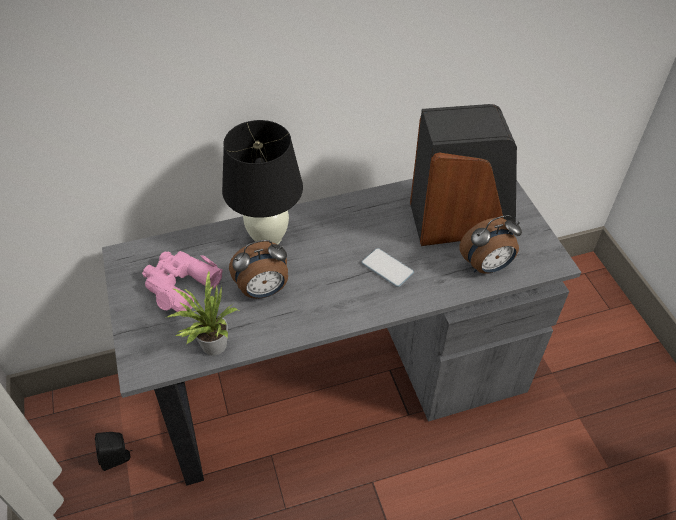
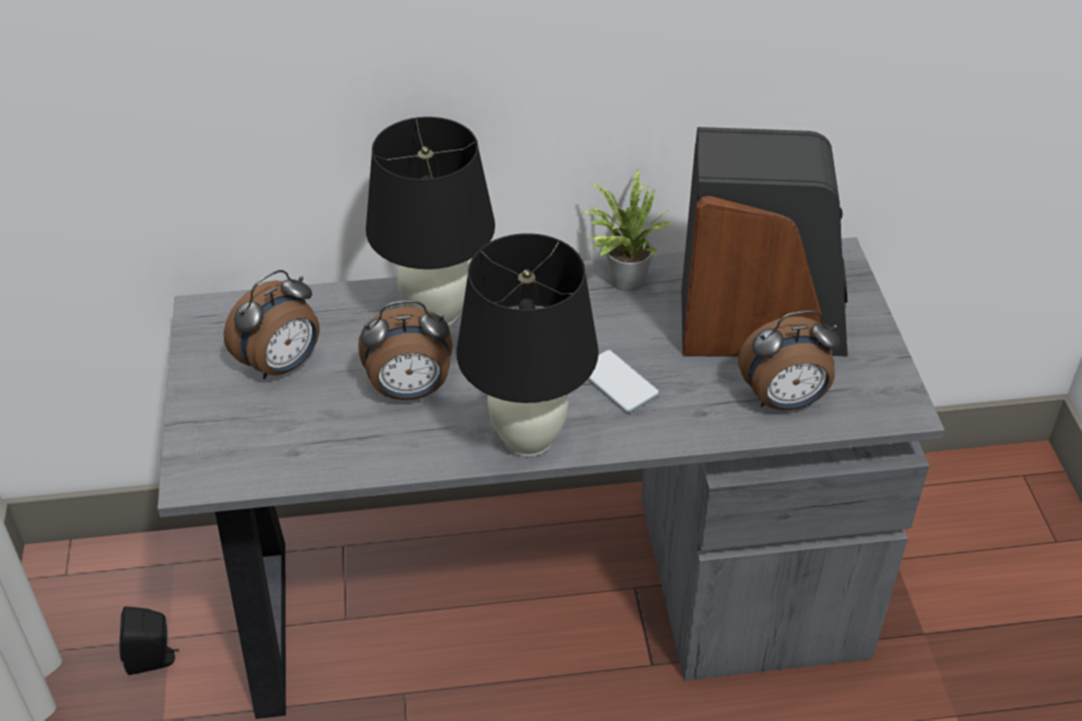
camera: 10 degrees right, 5 degrees down
(180, 284) = (282, 365): pink binoculars -> alarm clock
(210, 345) = (309, 459): potted plant -> potted plant (622, 279)
(342, 312) = (527, 439): none -> black table lamp

